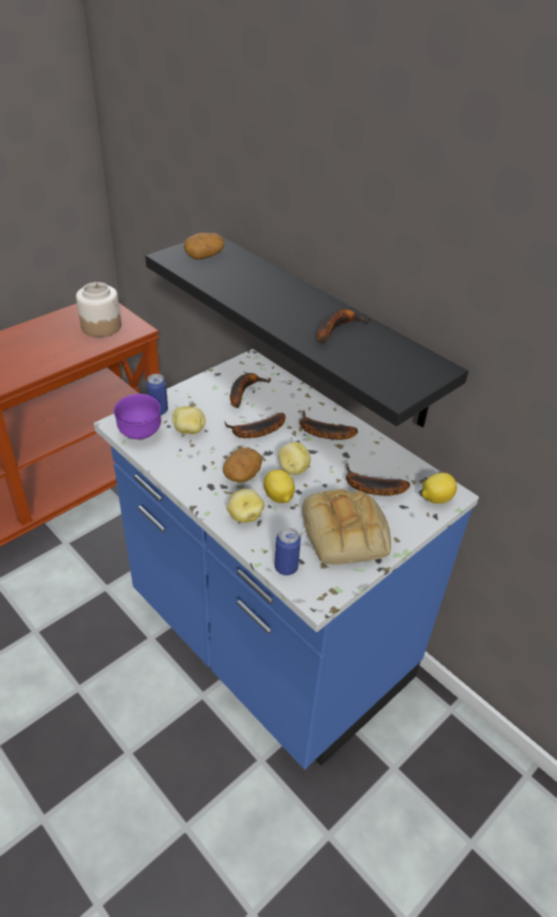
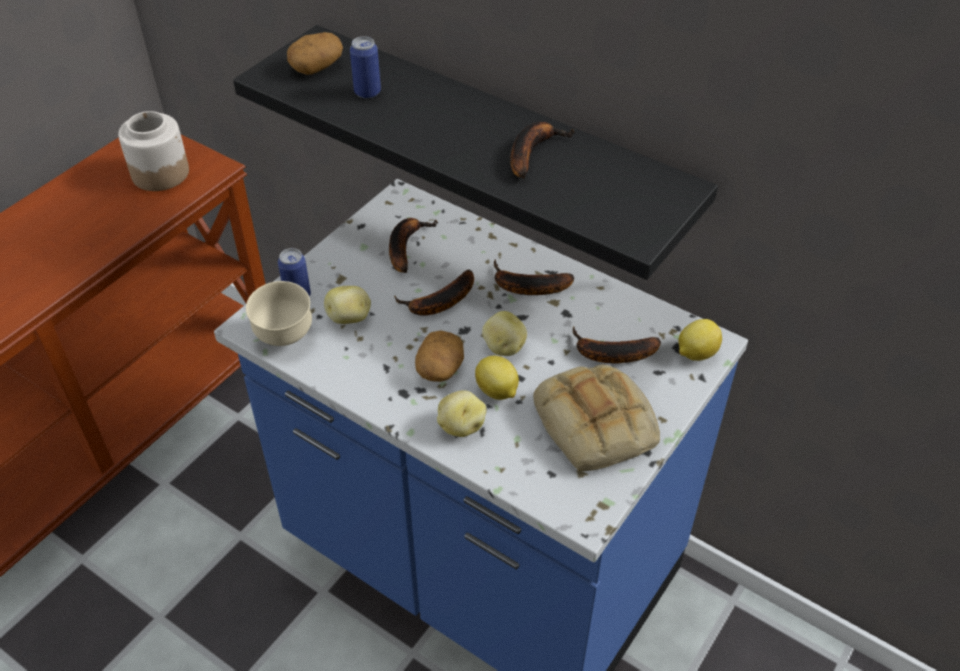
camera: 10 degrees left, 5 degrees up
(140, 435) = (284, 337): purple bowl -> beige bowl
(286, 567) = (535, 486): can -> can (367, 92)

